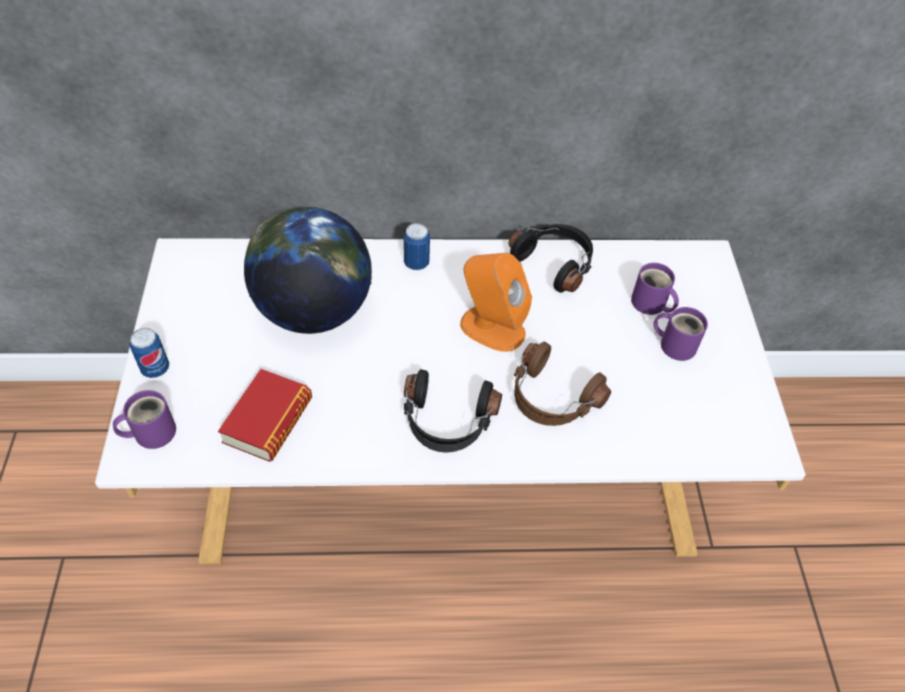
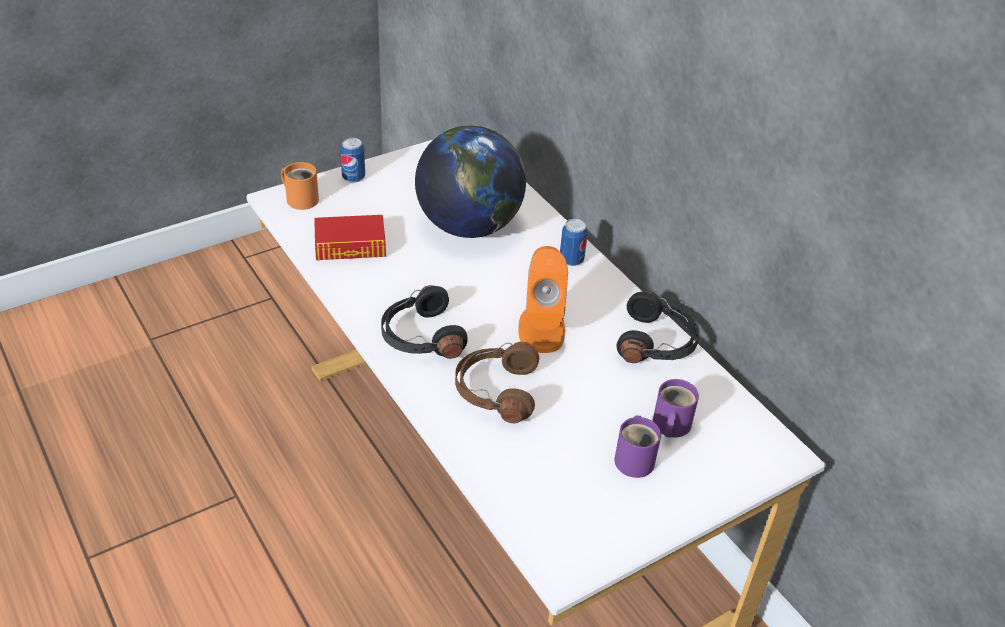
camera: 60 degrees right, 10 degrees down
(151, 432) = (301, 198): purple mug -> orange mug

